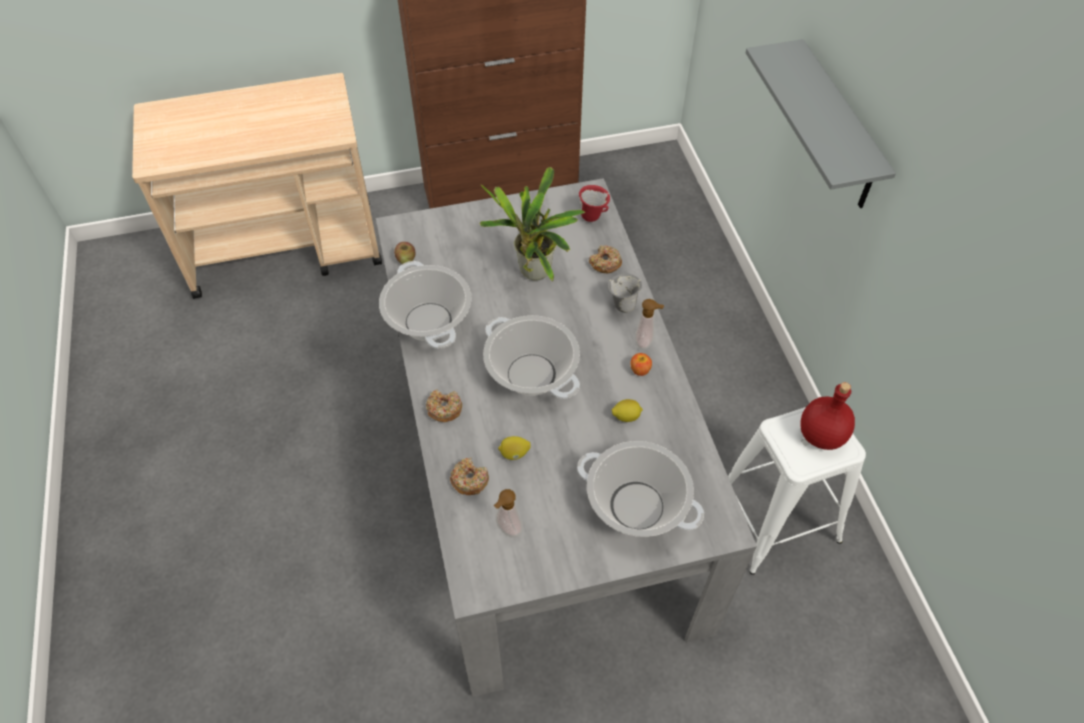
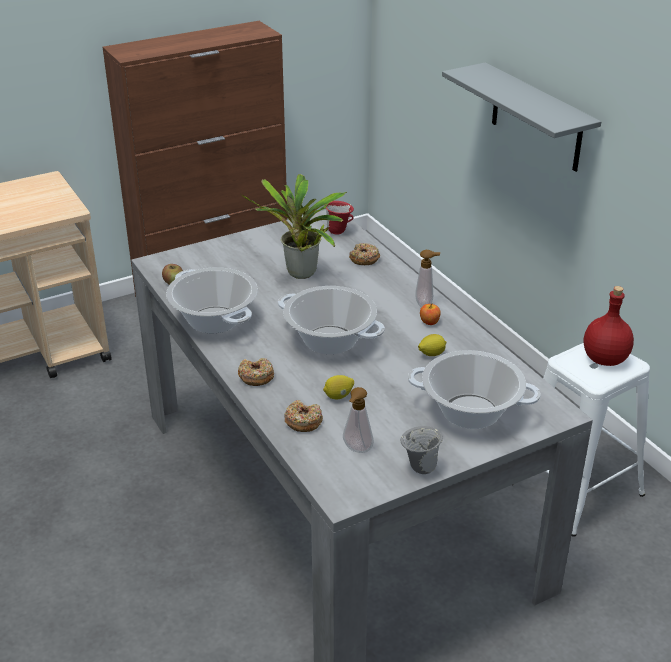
camera: 15 degrees left, 20 degrees down
(622, 306) = (392, 283): grey mug -> grey mug (419, 468)

